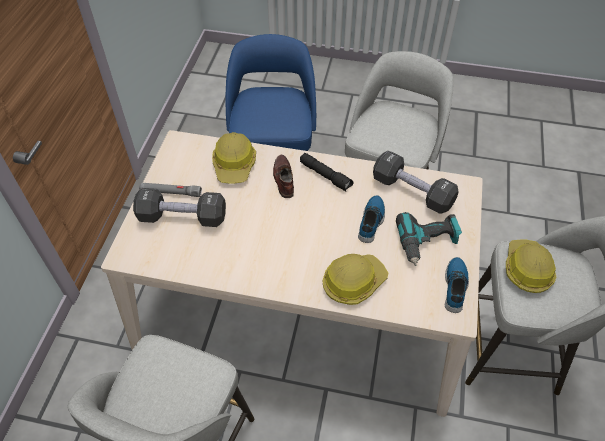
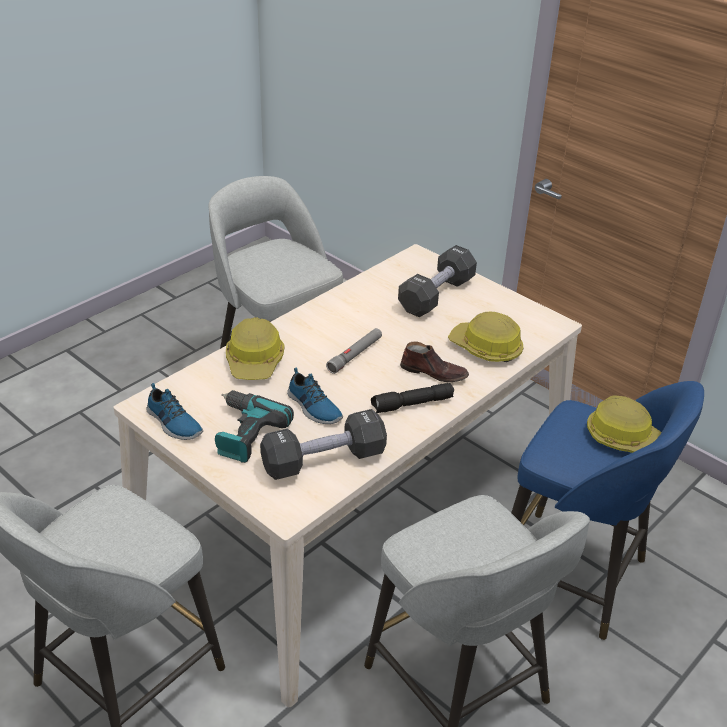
camera: 120 degrees right, 15 degrees down
(171, 192) = (477, 298): grey flashlight -> grey flashlight (355, 355)
(526, 269) = (138, 530): hard hat -> hard hat (624, 438)

